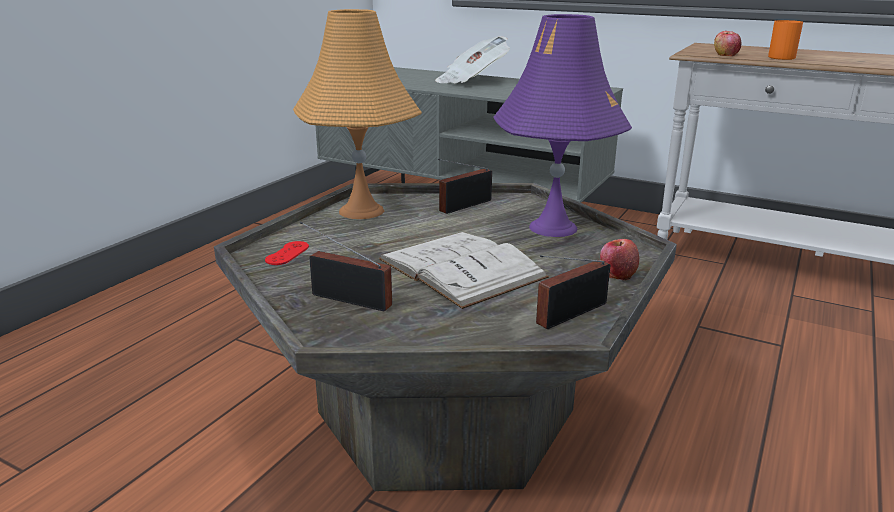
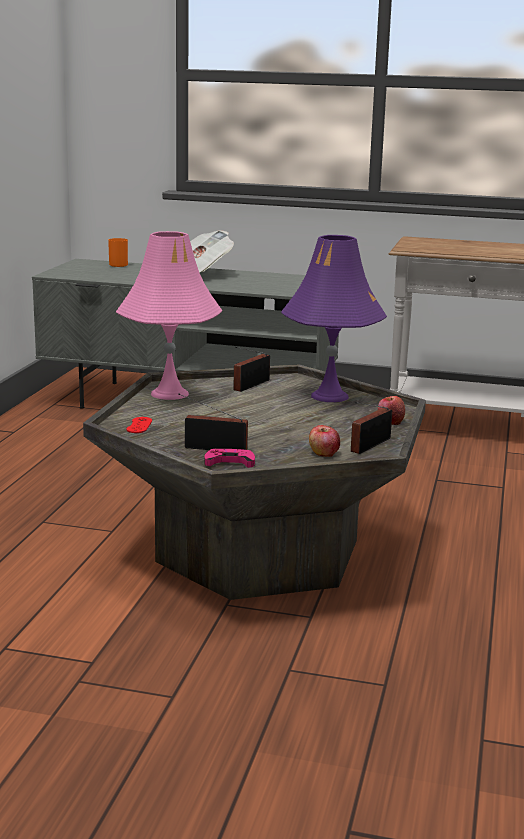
camera: 15 degrees left, 5 degrees down
(352, 327) = (230, 462): none -> pink game controller
(362, 211) = (170, 393): orange table lamp -> pink table lamp
(461, 268) = (278, 425): white book -> none
(725, 55) = (434, 250): apple -> apple (323, 453)
(781, 57) = (478, 251): orange mug -> orange mug (119, 264)

